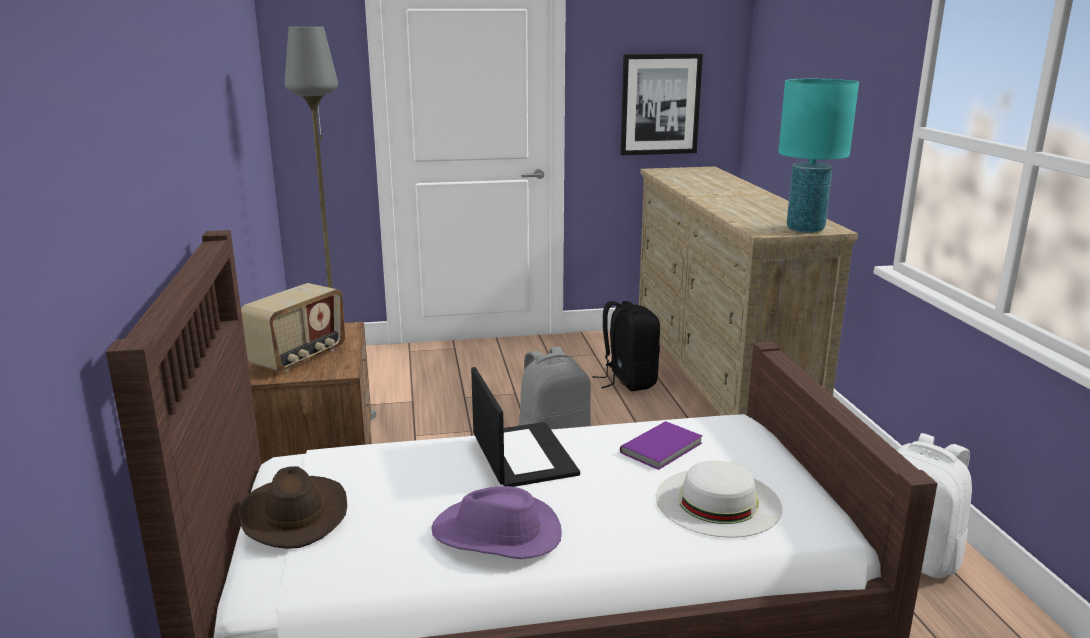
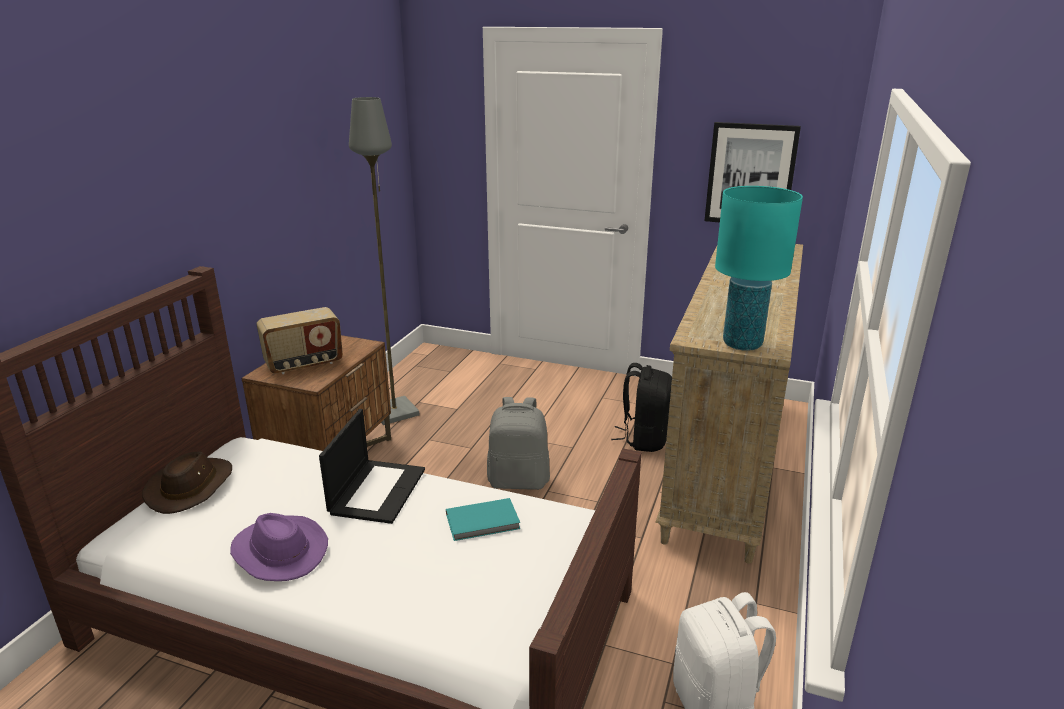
camera: 30 degrees right, 5 degrees up
(663, 448) = (484, 522): purple book -> turquoise book
(718, 501) = (459, 588): white hat -> none

